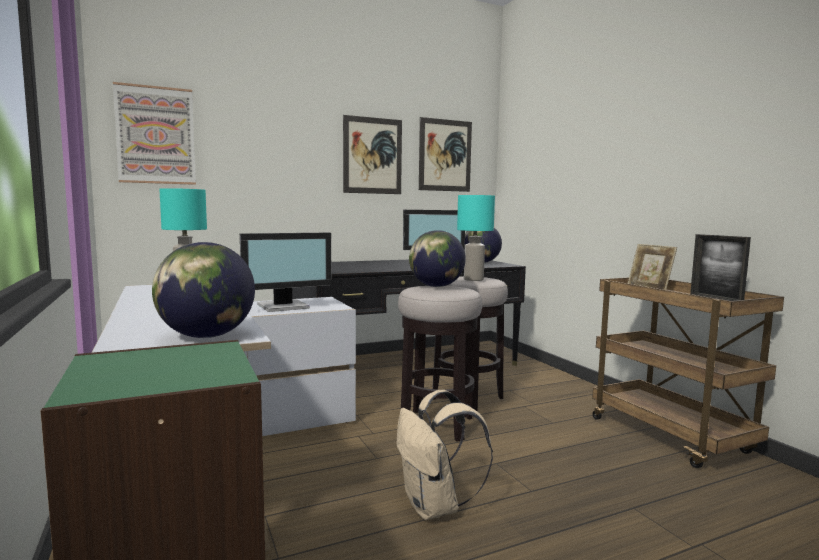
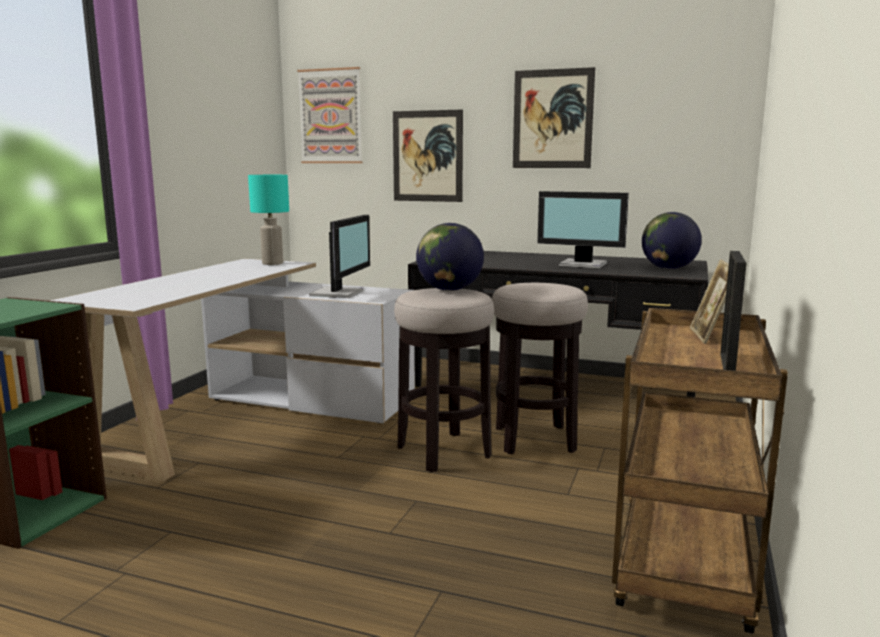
camera: 45 degrees right, 5 degrees up
(206, 336) = (121, 301): globe -> none
(284, 306) = (339, 293): monitor -> monitor turned 90 degrees counterclockwise
(435, 507) = (295, 506): beige backpack -> none
(445, 155) = (663, 110): picture -> picture (427, 156)
(473, 280) = (529, 288): turquoise table lamp -> none

